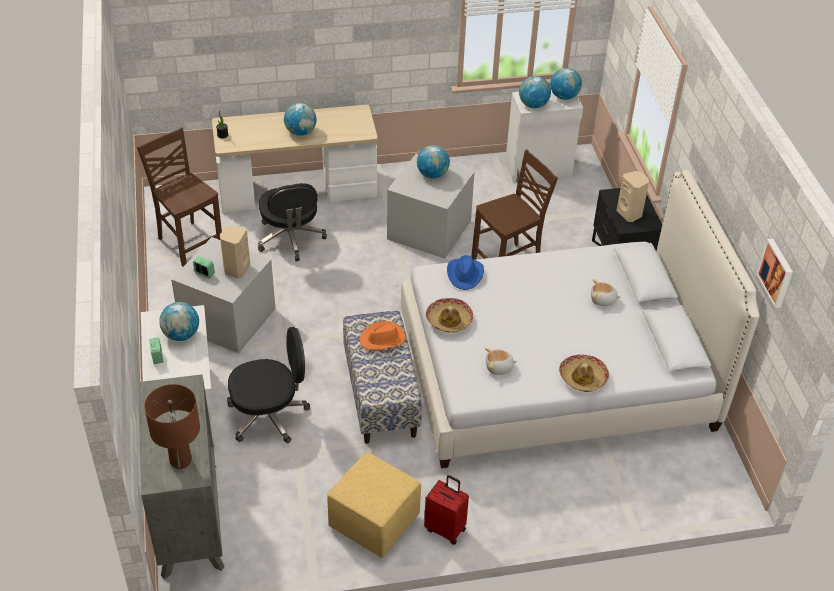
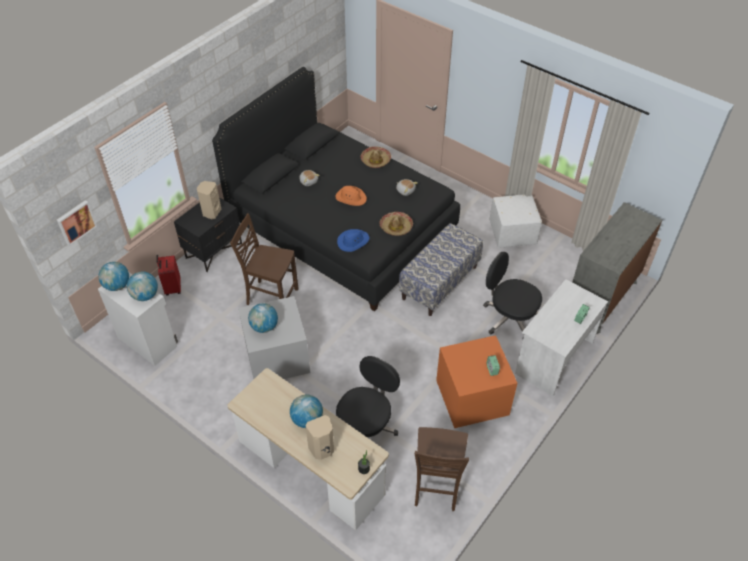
camera: 130 degrees left, 5 degrees up
(180, 460) = (629, 221): brown table lamp -> none
(181, 335) = (553, 322): globe -> none
(226, 319) = (473, 398): grey storage box -> orange storage box
(236, 269) = (469, 357): beige speaker -> beige speaker (322, 449)
(373, 522) = (513, 233): yellow ottoman -> white ottoman
(383, 339) = (429, 263): orange hat -> orange hat (351, 197)
(446, 529) = (484, 209): red suitcase -> red suitcase (172, 288)
(556, 373) = (341, 227): white bed -> black bed
(776, 272) = (302, 43): picture -> picture (76, 222)

